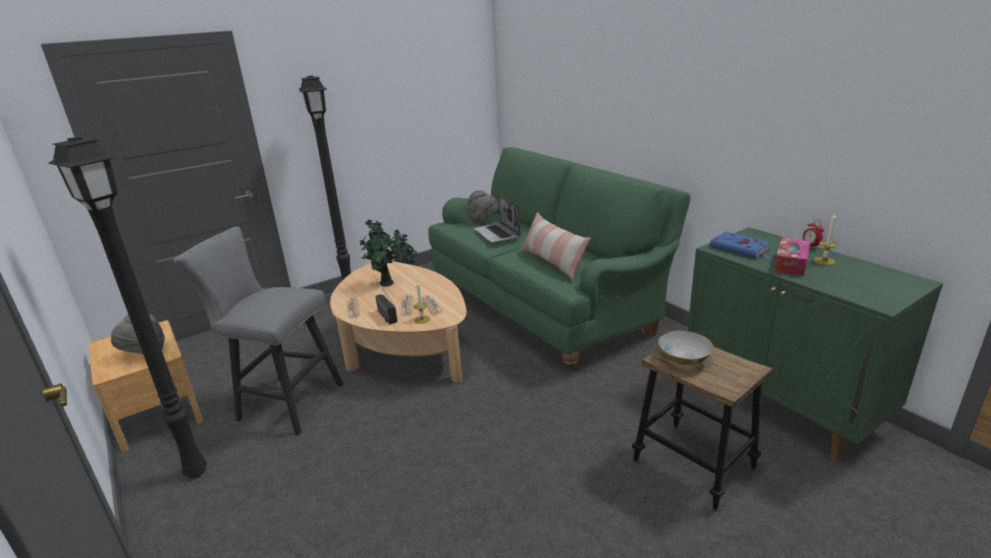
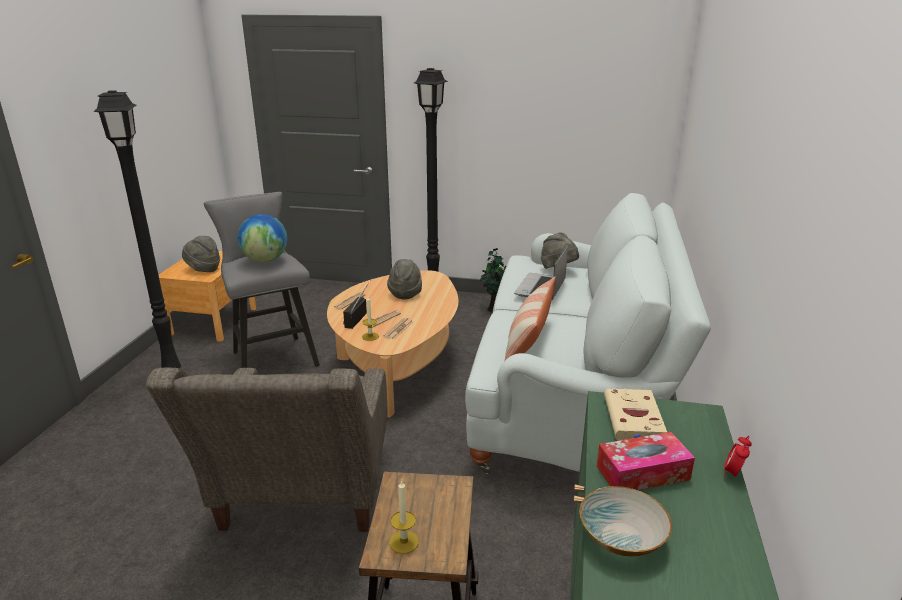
camera: 45 degrees right, 0 degrees up
(273, 296) = (265, 260): none -> globe
(386, 284) = (405, 293): potted plant -> grey hat
(501, 464) = (301, 501): none -> grey armchair
(545, 305) = (574, 396): green sofa -> white sofa
(683, 358) = (415, 497): bowl -> bowl (621, 537)
(741, 249) = (634, 421): blue book -> beige book
(824, 261) = (696, 499): candle -> candle (404, 542)

